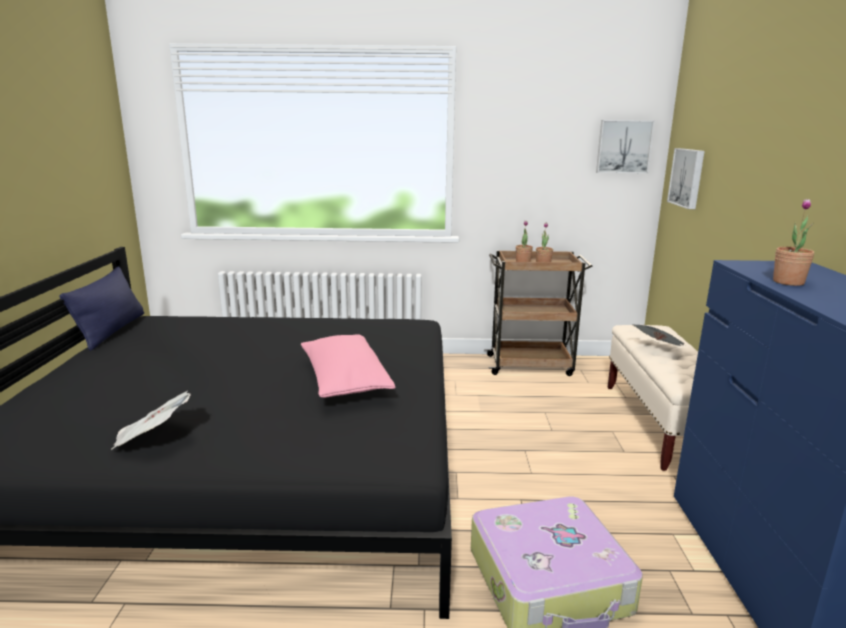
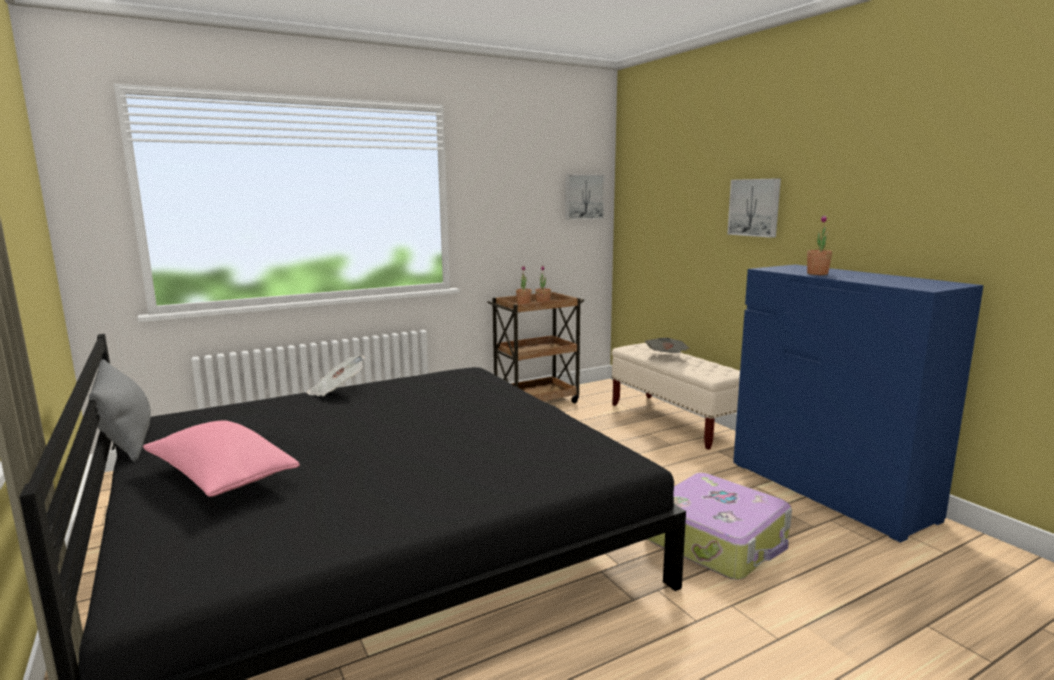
camera: 30 degrees left, 5 degrees down
(111, 331) = (126, 439): blue pillow -> grey pillow
(152, 438) = (373, 508): newspaper -> newspaper (337, 391)
(344, 381) = (479, 424): pink pillow -> pink pillow (221, 477)
(688, 177) = (645, 219): picture -> picture (755, 207)

